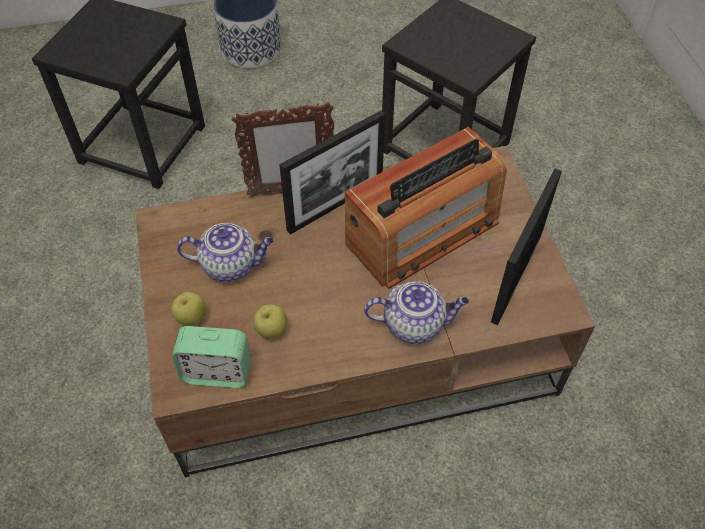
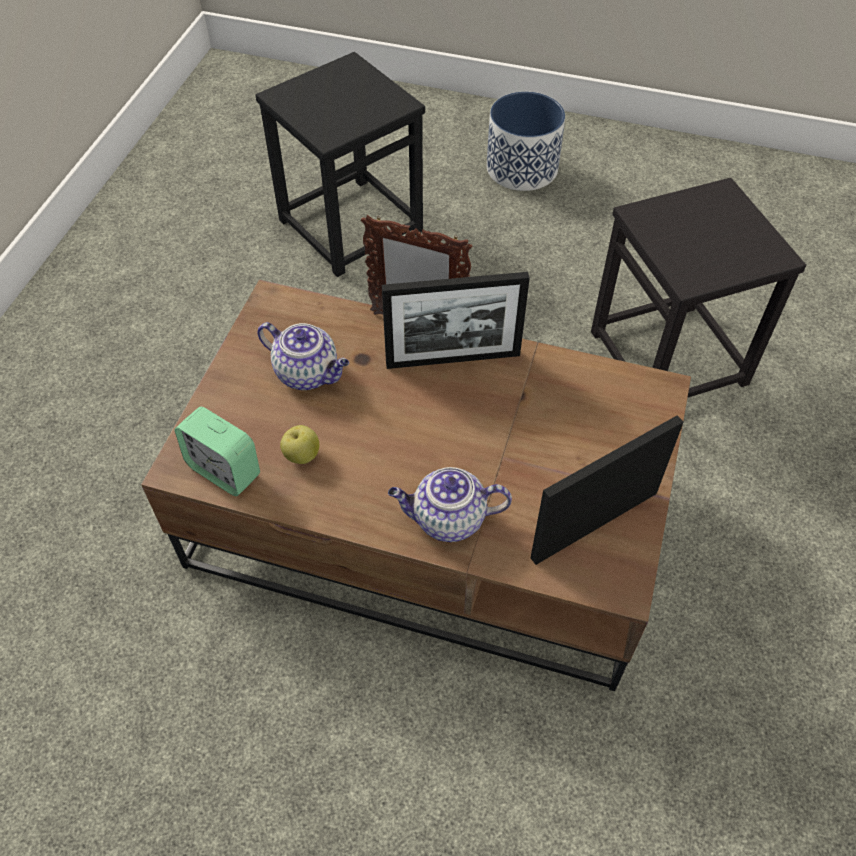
camera: 30 degrees right, 0 degrees up
(191, 317) = (237, 407): apple -> none
(415, 324) = (447, 520): teapot -> teapot turned 150 degrees clockwise
(423, 232) = (525, 429): radio -> none

